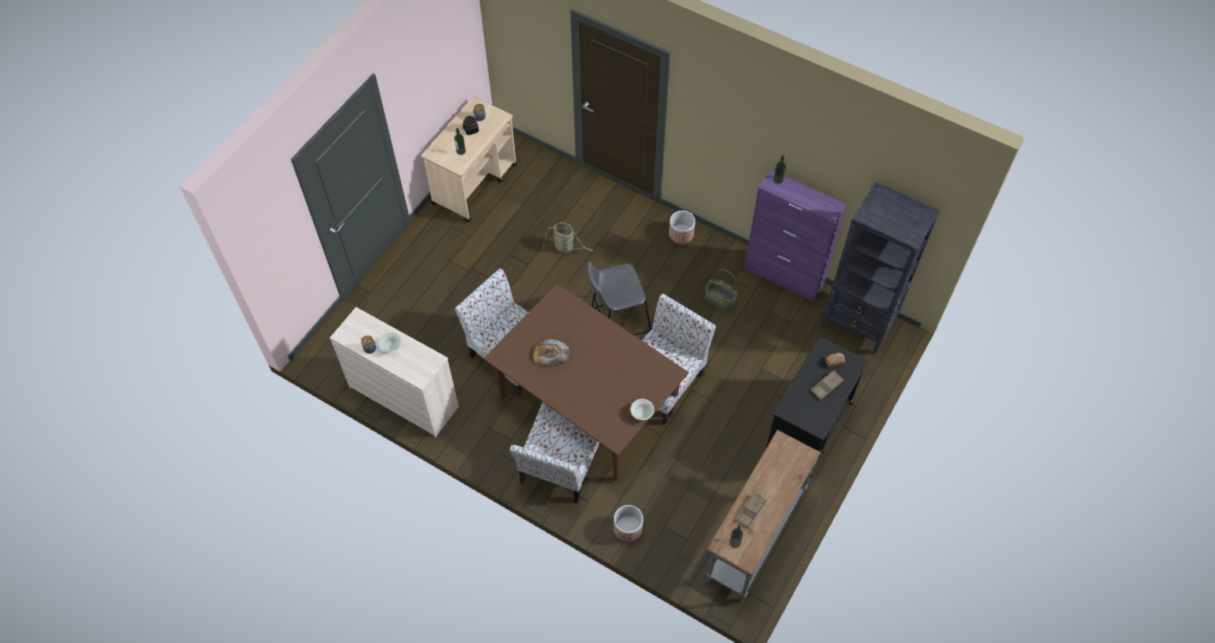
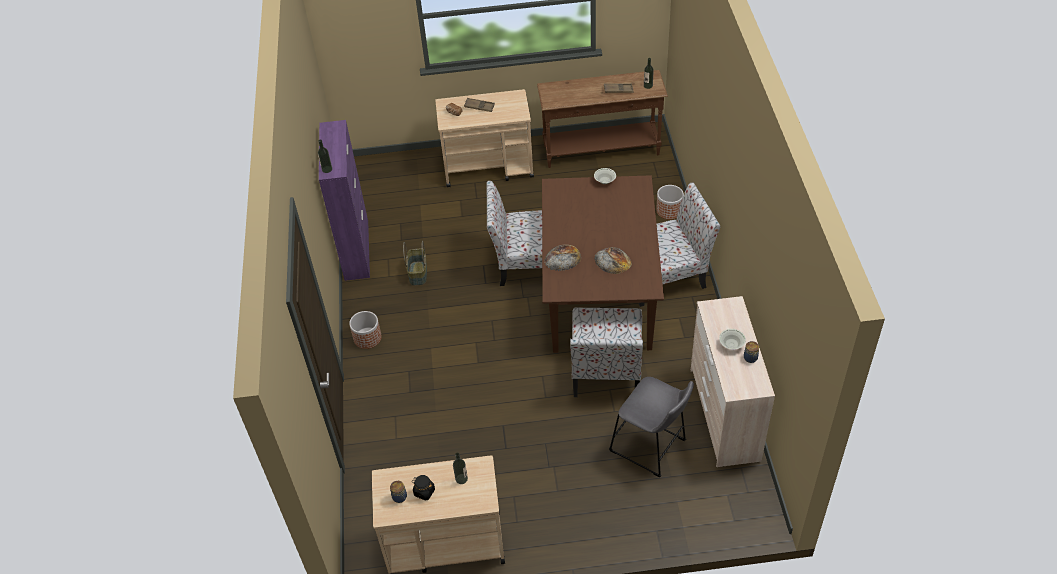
camera: 125 degrees left, 10 degrees down
(565, 247) = (457, 411): basket -> none
(585, 324) = (562, 258): none -> bread
(617, 320) = (502, 324): grey stool -> grey stool (650, 448)
(754, 536) = (601, 151): grey console table -> brown console table
(808, 428) = (489, 168): black cart -> beige cart
(858, 324) = (367, 187): black bookcase -> none

